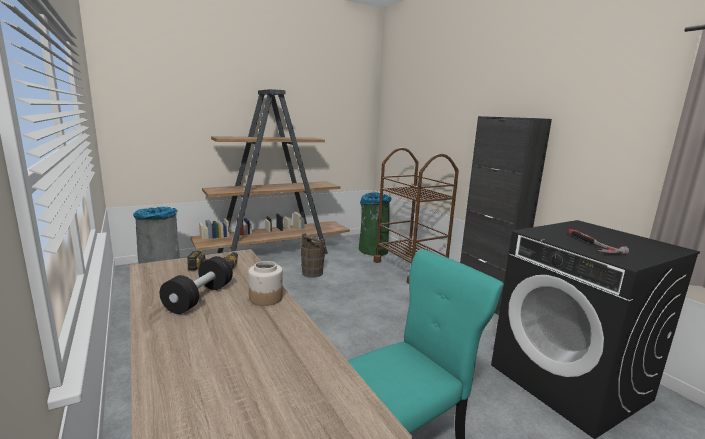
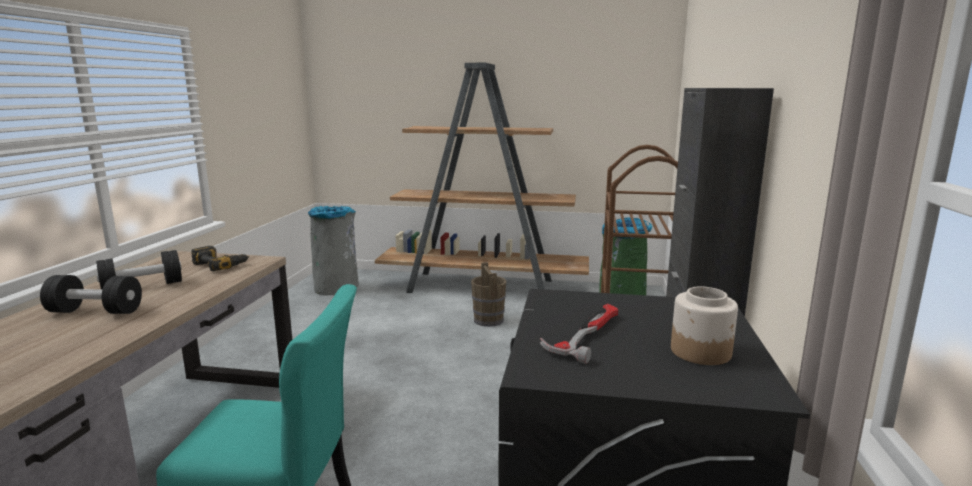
camera: 40 degrees right, 0 degrees up
(219, 327) = (95, 311): none -> black dumbbell
(266, 298) = (177, 301): jar -> jar (701, 352)

